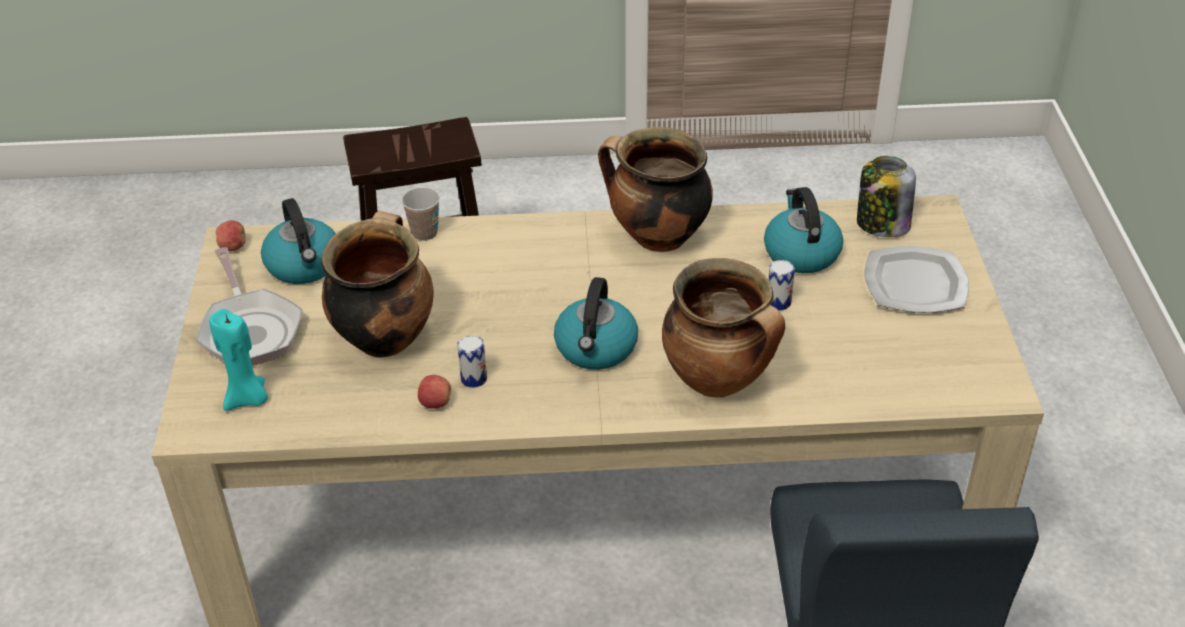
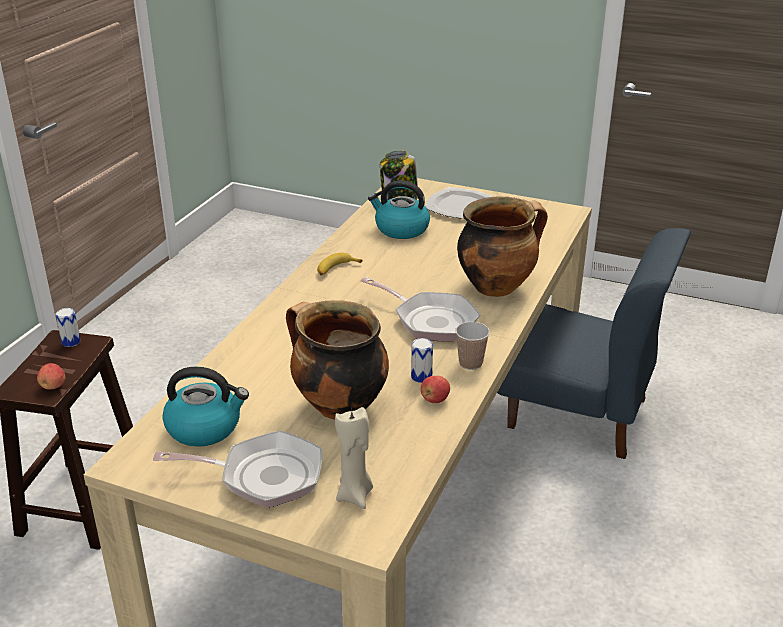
camera: 65 degrees left, 10 degrees down
(233, 247) = (133, 463): apple -> apple (53, 386)
(248, 399) = (355, 495): turquoise candle -> beige candle
(424, 233) = (228, 358): cup -> cup (470, 363)
(596, 348) = (430, 320): kettle -> frying pan
(656, 237) = (336, 269): cooking pot -> banana
(778, 302) = (441, 249): can -> can (71, 342)

